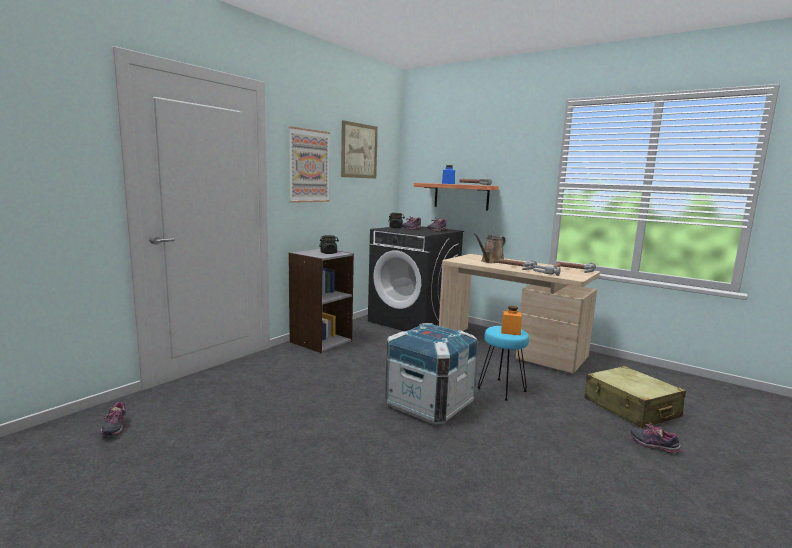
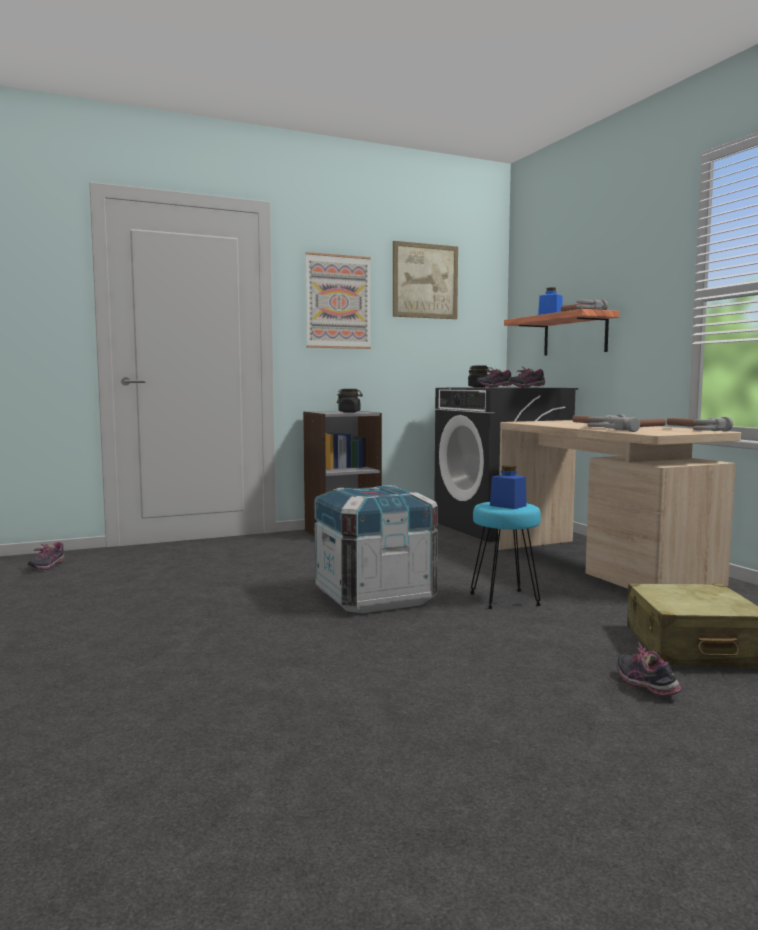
camera: 30 degrees right, 5 degrees down
(491, 261) = (574, 423): brown watering can -> none
(510, 332) = (508, 506): orange jar -> blue jar

